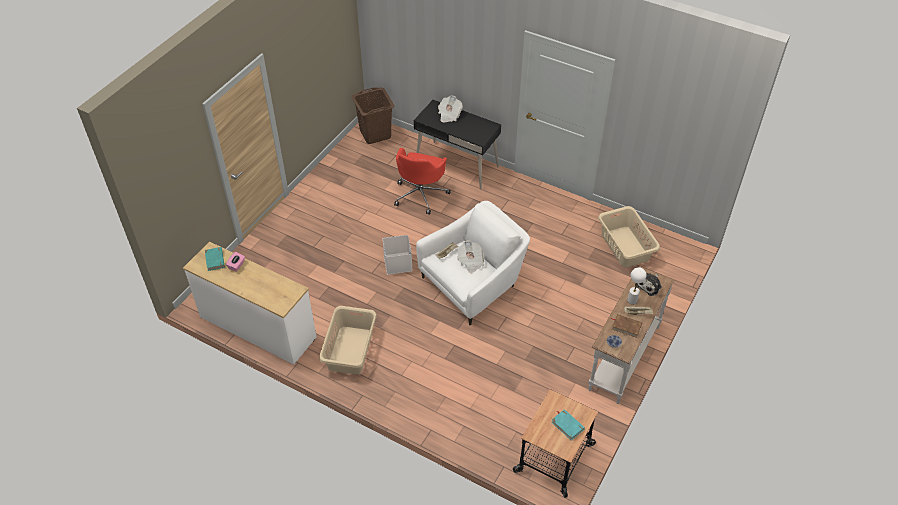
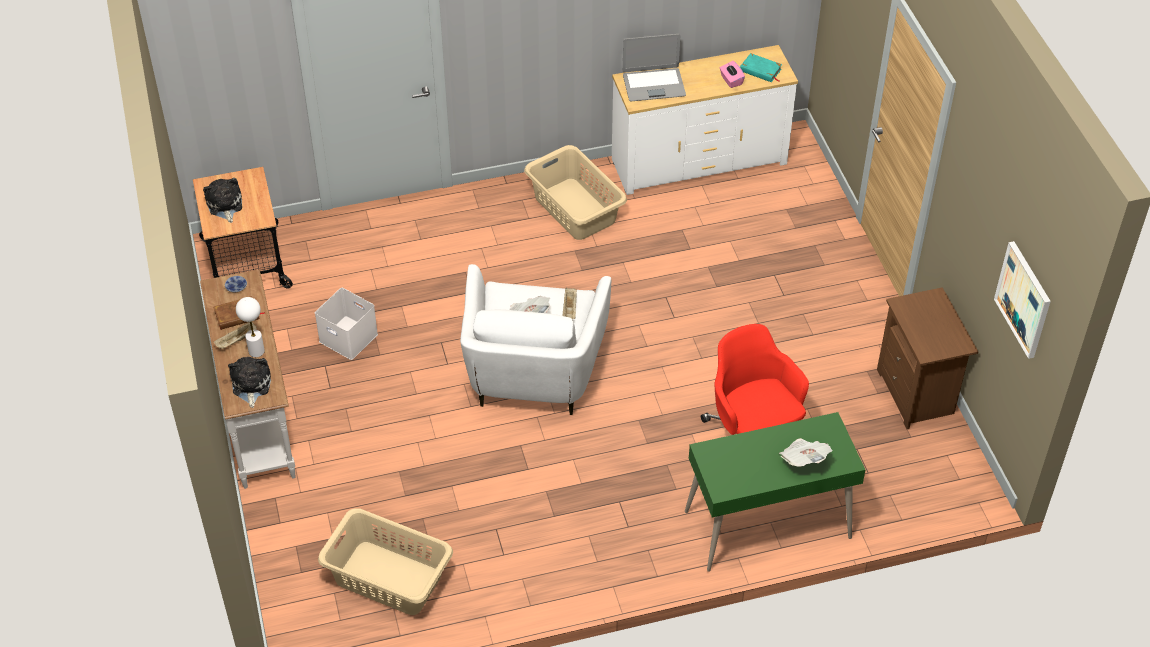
camera: 135 degrees right, 0 degrees up
(274, 293) = (653, 85): none -> laptop
(336, 165) = (917, 394): none -> brown nightstand
(337, 39) = (1024, 299): none -> picture
(375, 134) = (946, 483): brown laundry basket -> none
(397, 262) = (654, 330): white storage box -> white storage box (350, 337)
(457, 165) = (767, 525): black desk -> green desk
(567, 425) = (224, 205): turquoise book -> plush toy

